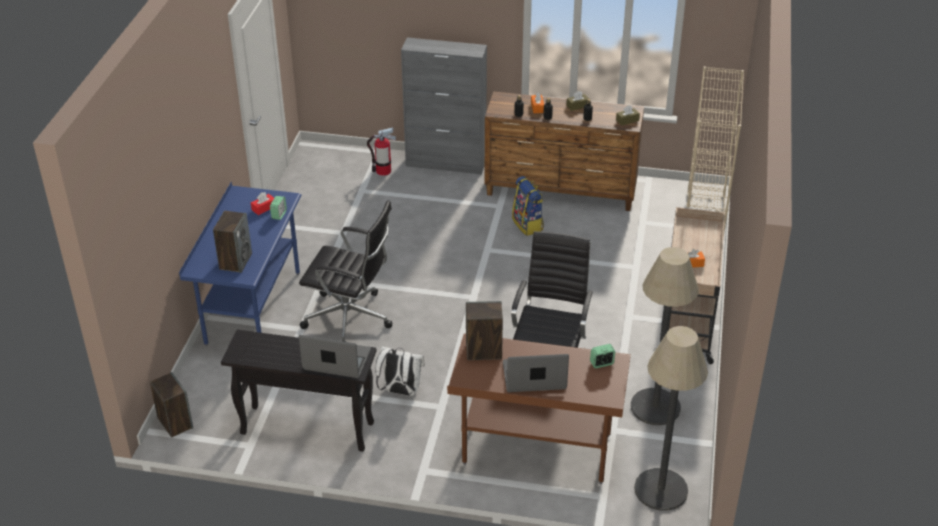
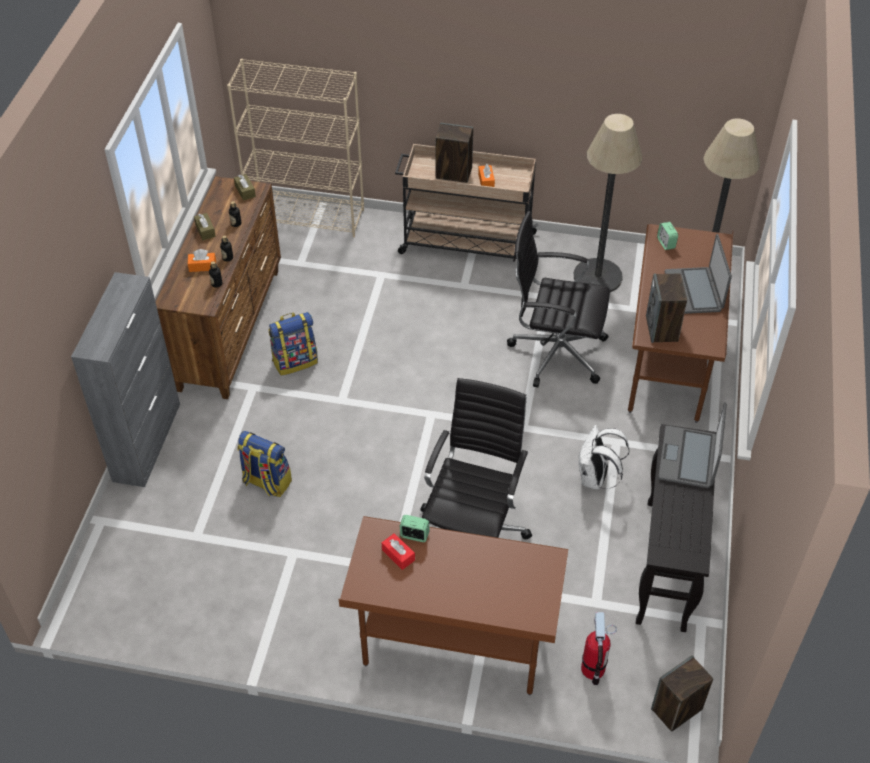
camera: 90 degrees left, 10 degrees up
(235, 261) = (519, 575): speaker -> speaker (453, 173)
(253, 309) = (453, 646): blue desk -> brown desk
(383, 171) = (152, 512): fire extinguisher -> fire extinguisher (593, 669)
(407, 217) = (266, 482): none -> backpack

